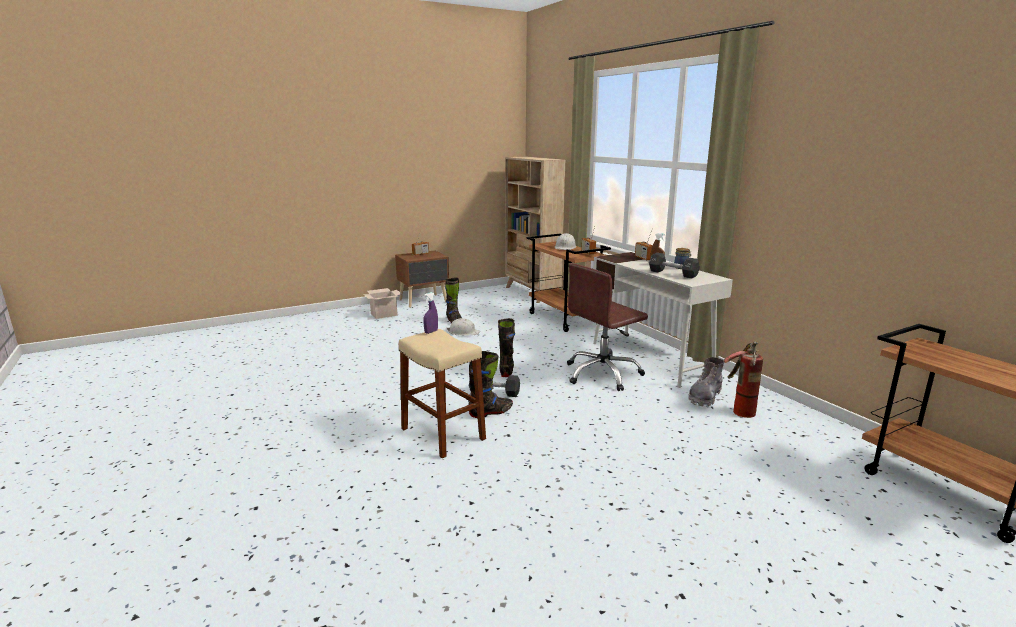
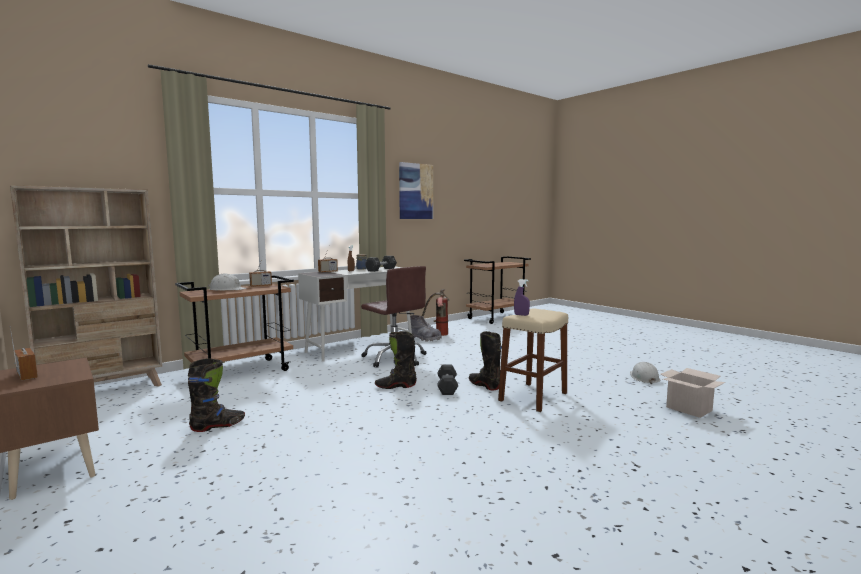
camera: 100 degrees left, 10 degrees down
(384, 314) = (122, 497): cardboard box -> cardboard box (687, 409)
(463, 332) = (270, 415): white hard hat -> white hard hat (644, 378)
(825, 163) = (416, 191): none -> picture

